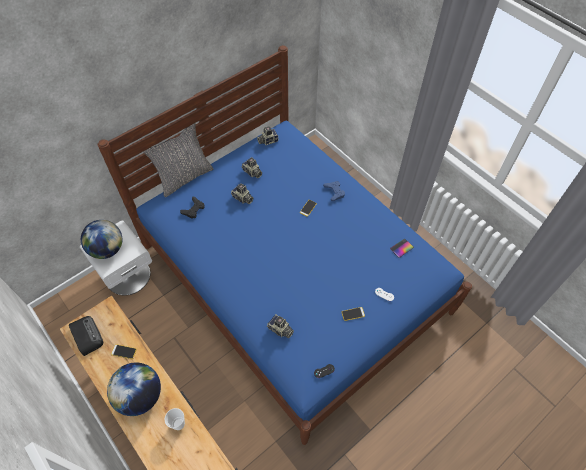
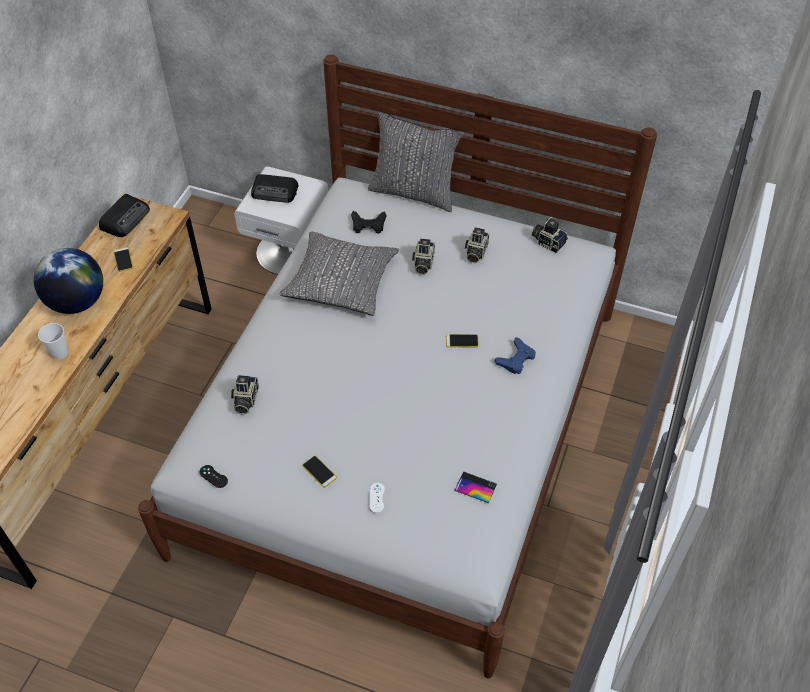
camera: 60 degrees right, 5 degrees down
(107, 249) = (275, 192): globe -> radio
(226, 242) = (341, 281): none -> grey pillow
(293, 278) = (405, 427): blue bed -> white bed

